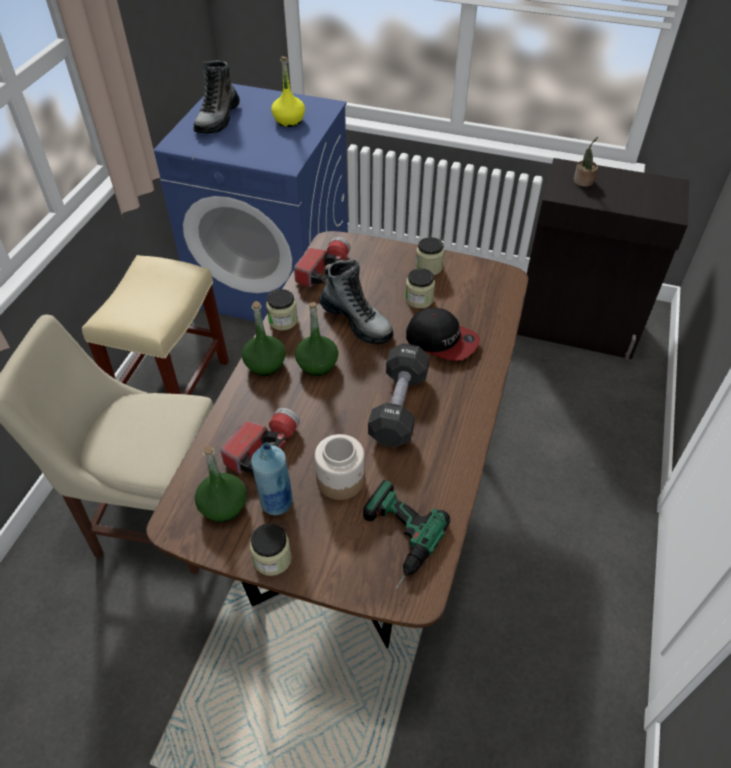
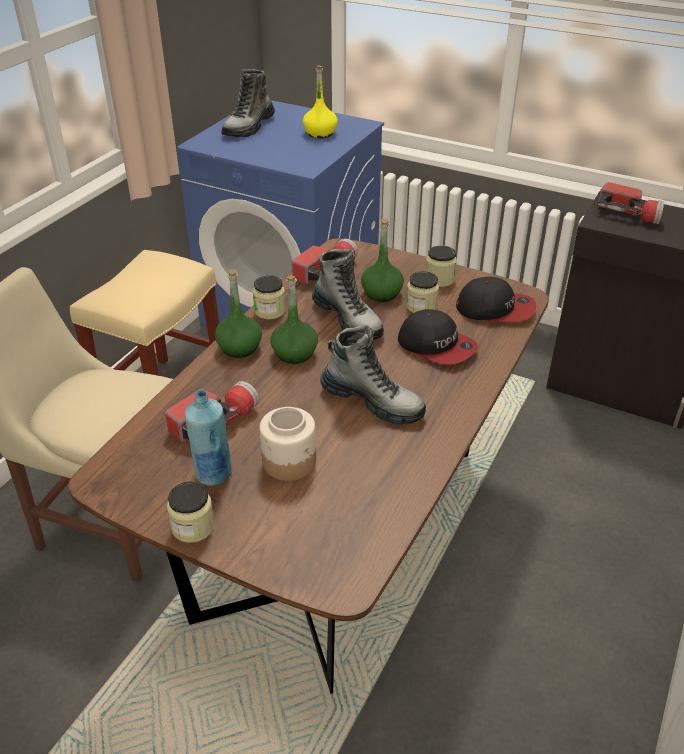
camera: 10 degrees right, 10 degrees down
(223, 506) = (156, 470): green bottle -> green bottle (382, 293)
(394, 540) = (332, 527): power drill -> none
(398, 407) = (372, 402): black dumbbell -> boot
(484, 294) = (495, 309): none -> cap
(583, 182) = (628, 214): potted plant -> flashlight

